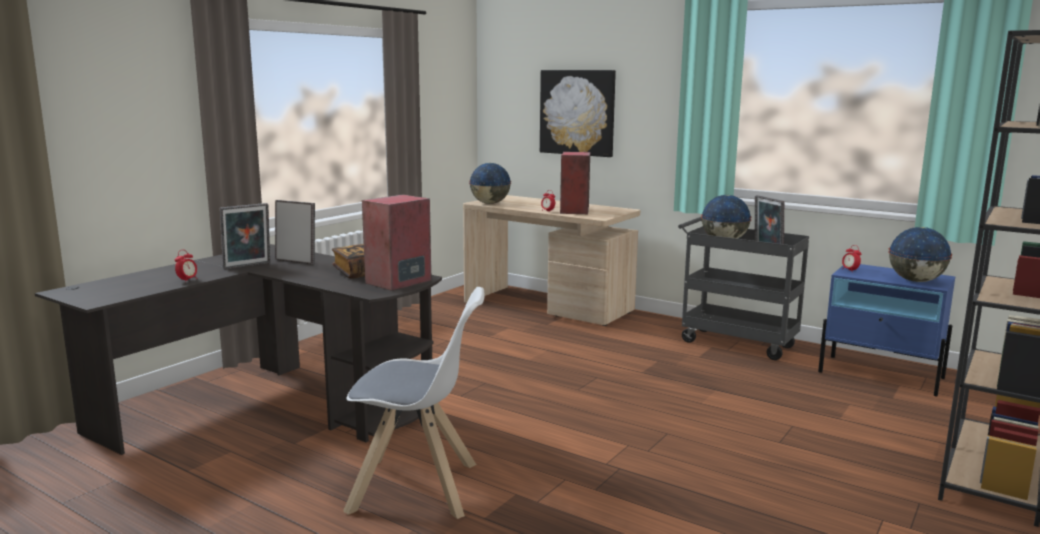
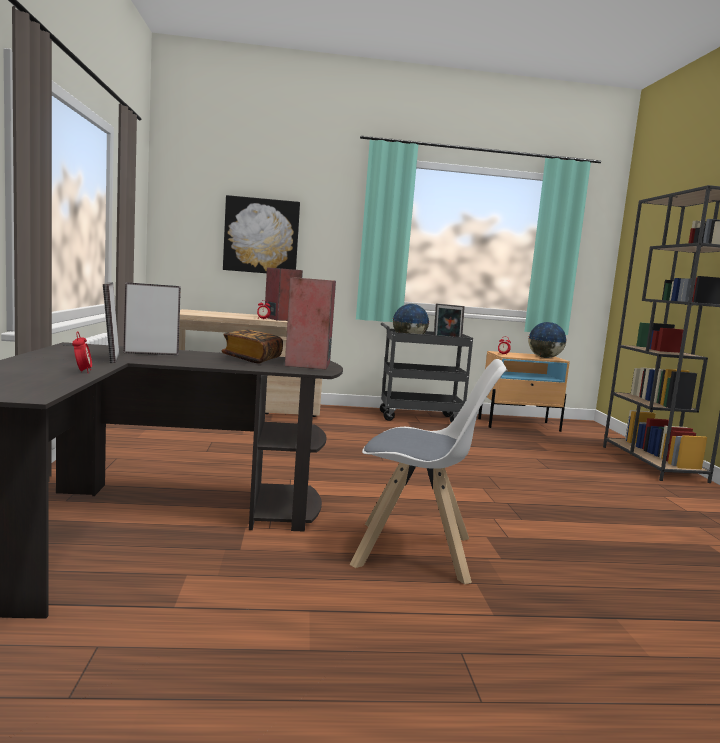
camera: 40 degrees left, 5 degrees down
(248, 266) = (110, 358): picture frame -> picture frame turned 150 degrees clockwise
(418, 488) = (418, 553): chair -> chair turned 45 degrees clockwise
(490, 203) = (194, 314): globe -> none
(881, 375) = (519, 425): blue nightstand -> beige nightstand

